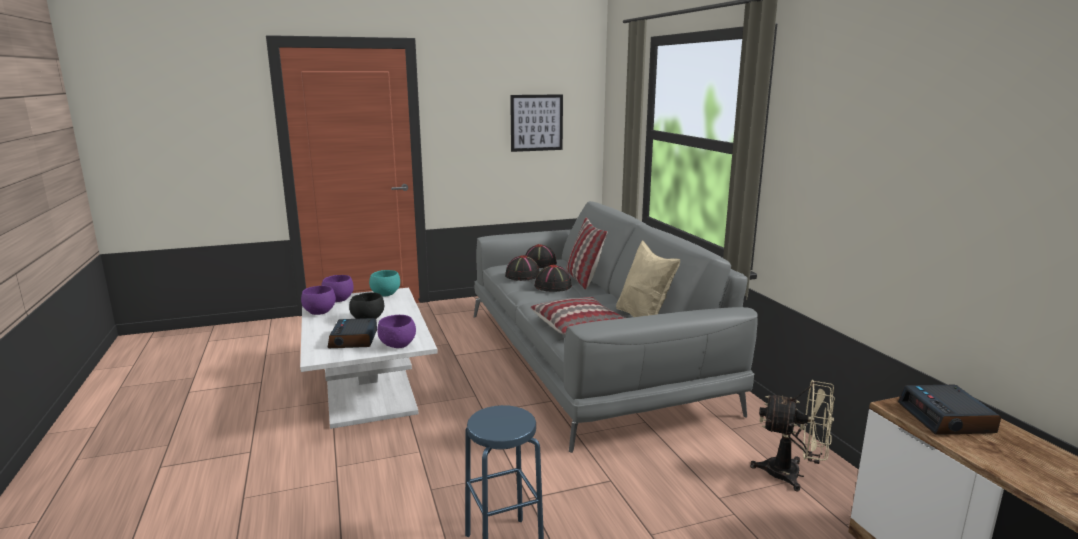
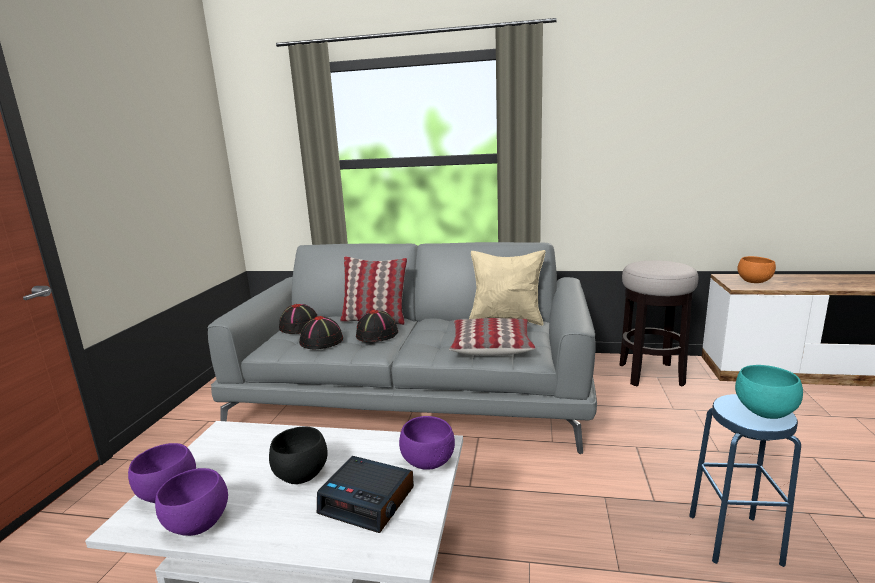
camera: 60 degrees left, 0 degrees up
(385, 294) = (215, 444): turquoise bowl -> turquoise bowl (765, 413)
(536, 123) = (176, 169): picture -> none
(792, 475) = (650, 374): beige fan -> stool
(947, 419) = (754, 282): alarm clock -> orange bowl

